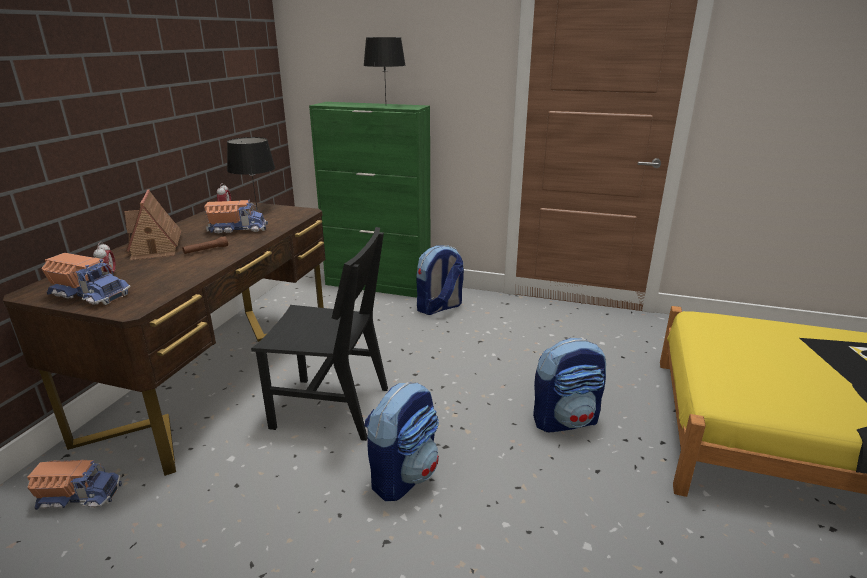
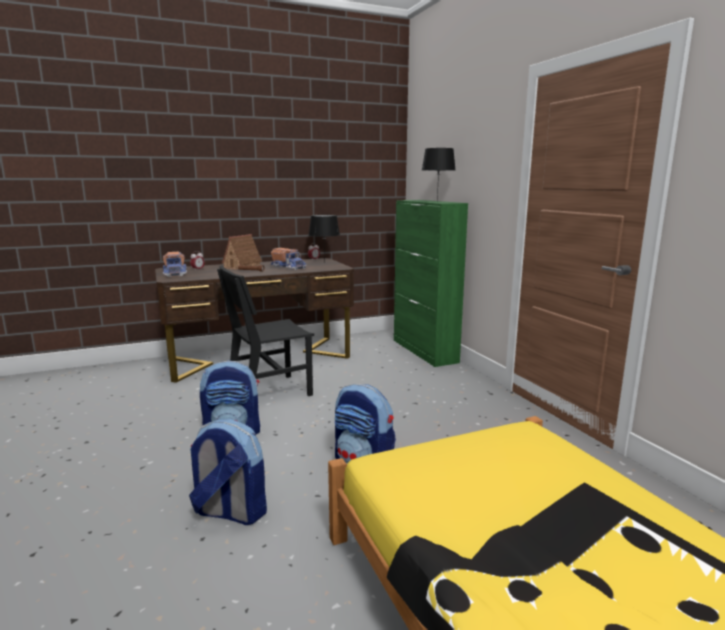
camera: 50 degrees right, 10 degrees down
(79, 495) = (143, 374): toy truck -> none
(331, 408) = (269, 392): black chair -> black chair turned 90 degrees clockwise
(439, 308) = (434, 376): backpack -> backpack (229, 512)

